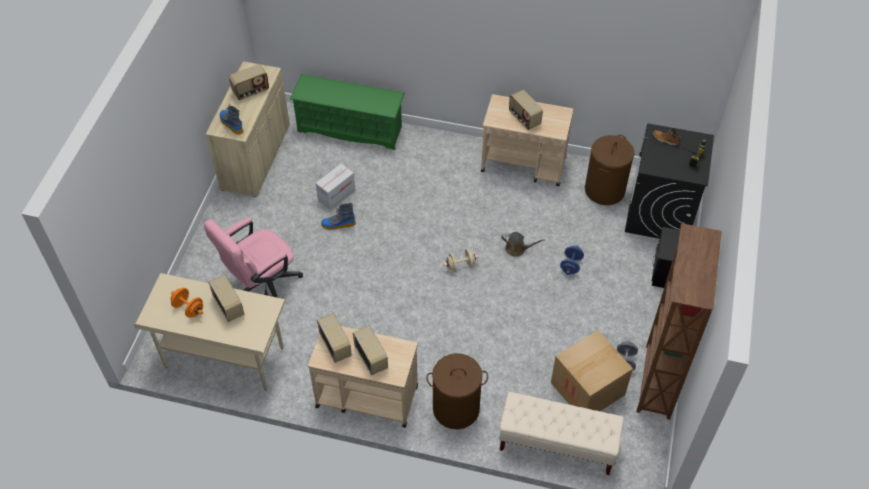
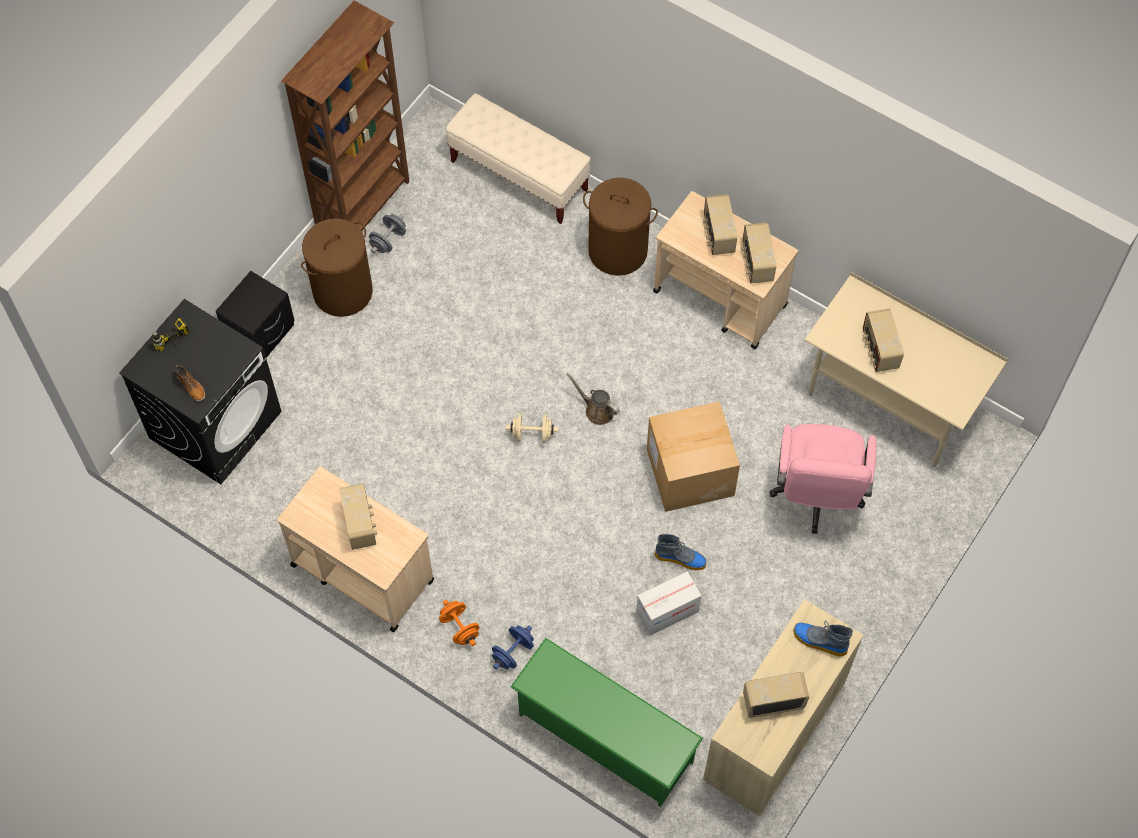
camera: 160 degrees left, 10 degrees up
(189, 308) = (932, 363): orange dumbbell -> orange dumbbell (459, 628)
(231, 124) = (819, 641): boot -> boot turned 135 degrees clockwise
(261, 284) = (816, 496): pink office chair -> pink office chair turned 120 degrees clockwise
(517, 249) = (442, 434): brown watering can -> brown watering can (597, 410)
(571, 265) = (383, 386): blue dumbbell -> blue dumbbell (513, 652)
(587, 388) = (450, 224): cardboard box -> cardboard box (690, 472)
(605, 190) = (268, 487): brown laundry basket -> brown laundry basket (342, 291)

